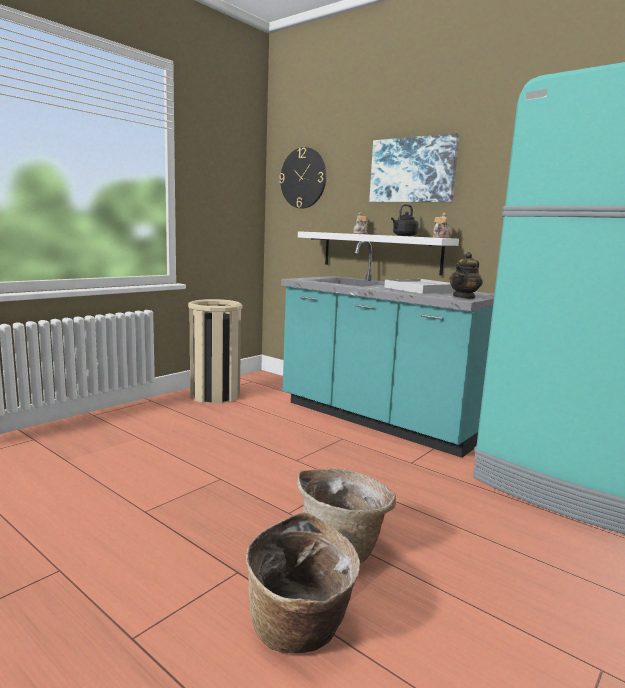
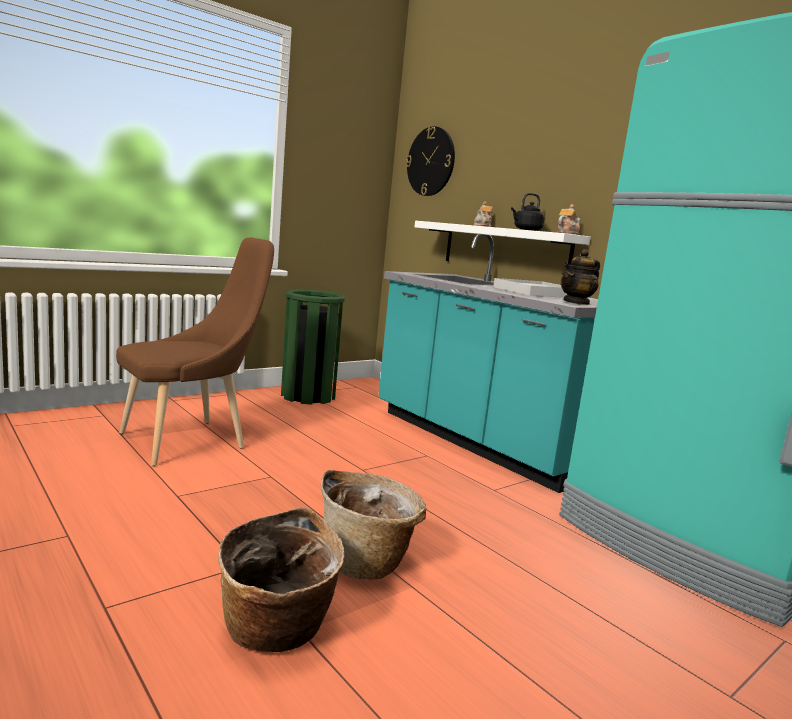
camera: 10 degrees right, 0 degrees up
(130, 453) = (191, 440): none -> brown chair
(214, 395) = (308, 396): beige trash can -> green trash can
(413, 170) = (546, 154): picture -> none

